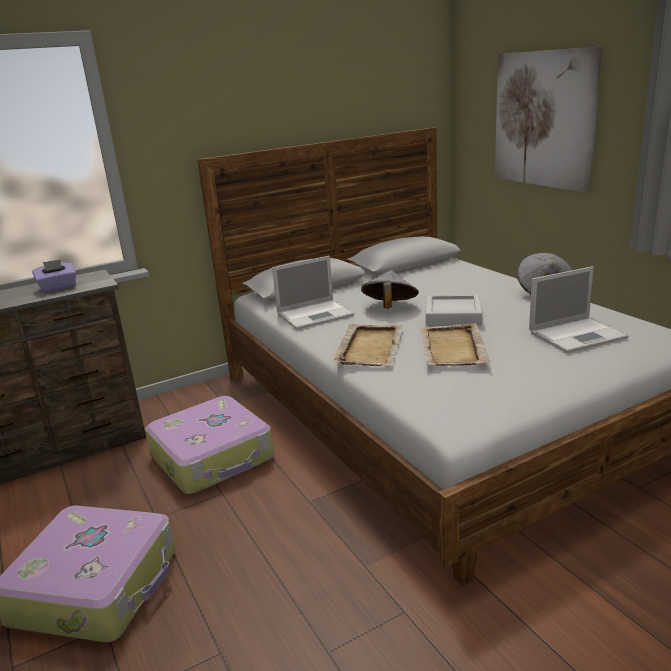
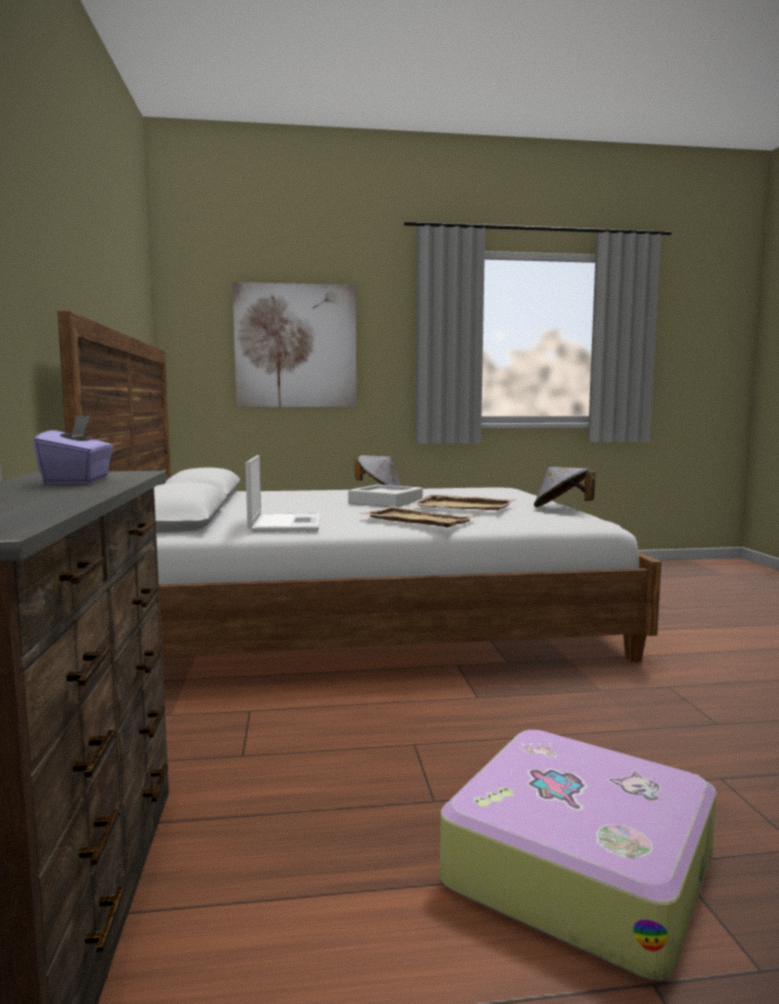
camera: 70 degrees left, 15 degrees down
(213, 457) = (314, 740): suitcase -> none
(389, 308) = (324, 510): grey hat -> grey hat (562, 508)
(578, 335) = (476, 493): laptop -> none

